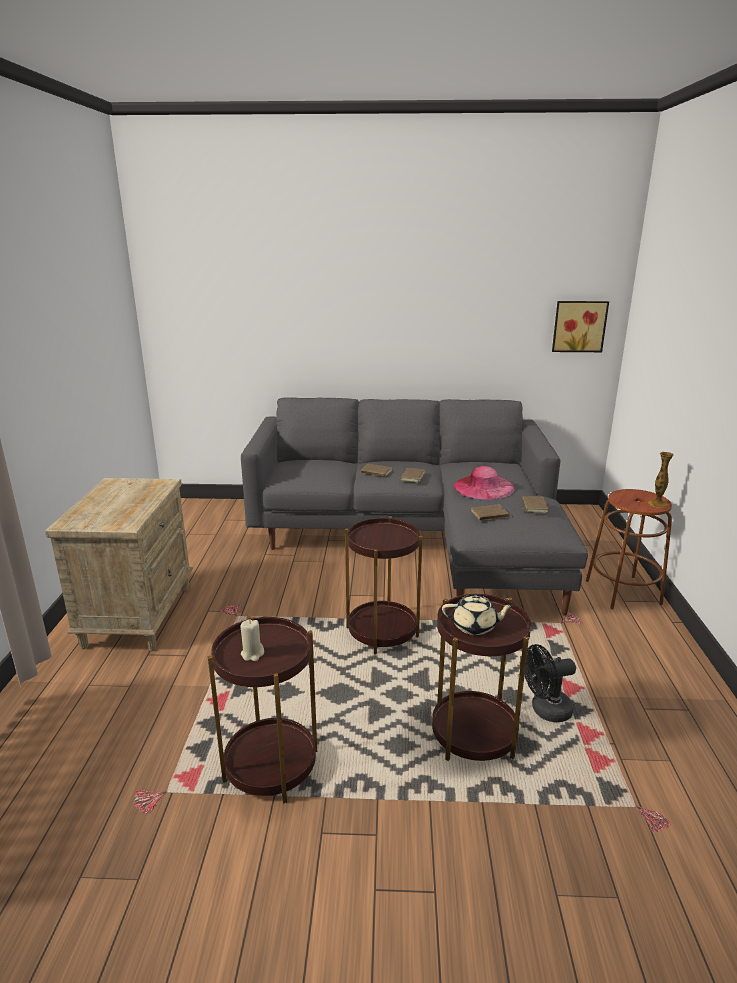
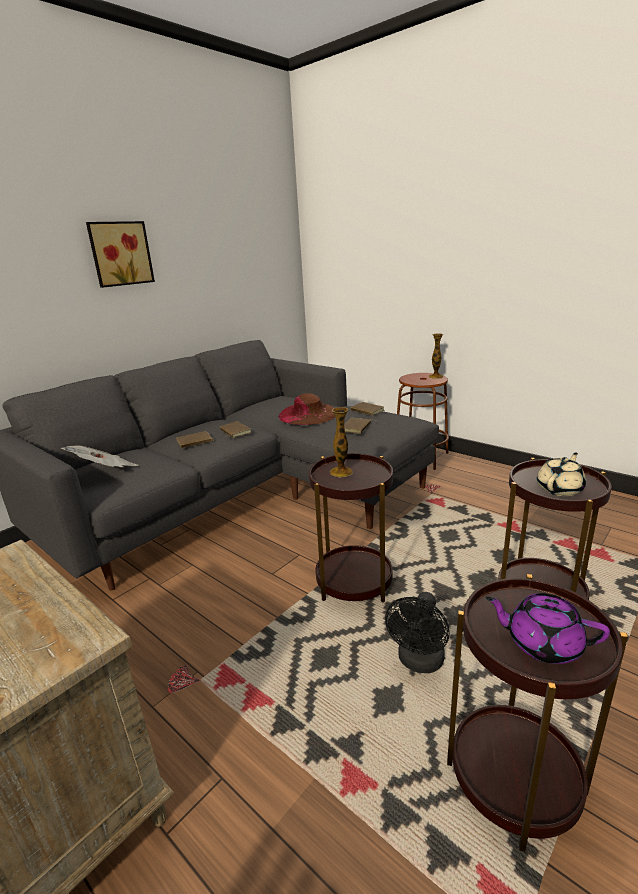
camera: 50 degrees left, 0 degrees up
(252, 654) = (542, 643): beige candle -> purple teapot
(301, 468) = (105, 472): none -> newspaper
(384, 533) = (341, 472): none -> vase
(483, 487) = (308, 414): pink hat -> brown hat
(545, 710) = (530, 549): black fan -> black fan (419, 662)
(579, 326) = (273, 265): picture -> picture (120, 254)

